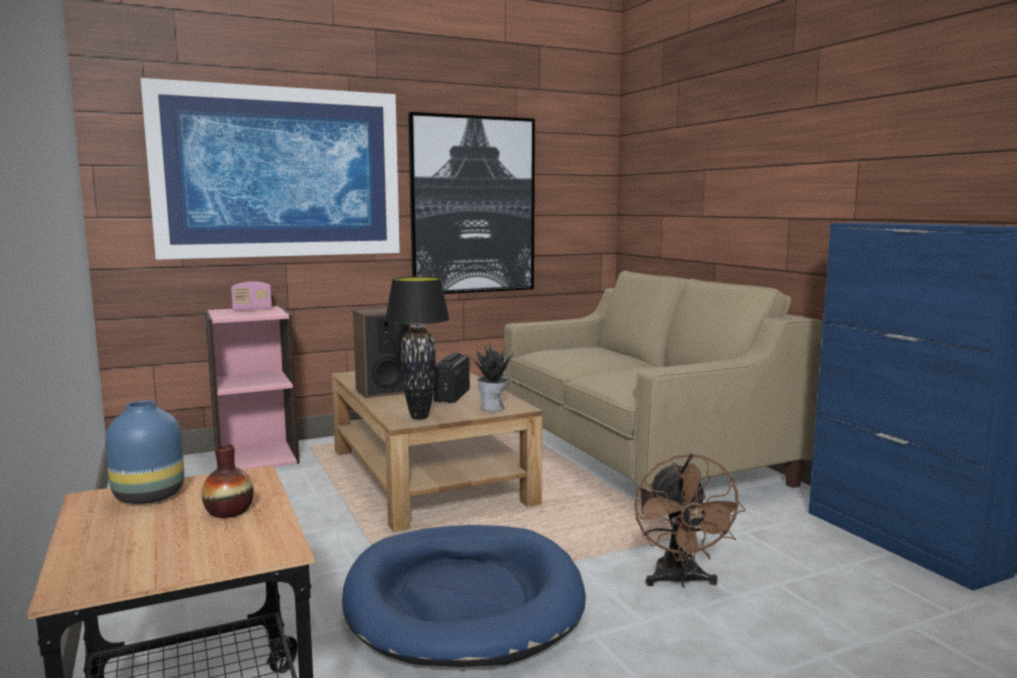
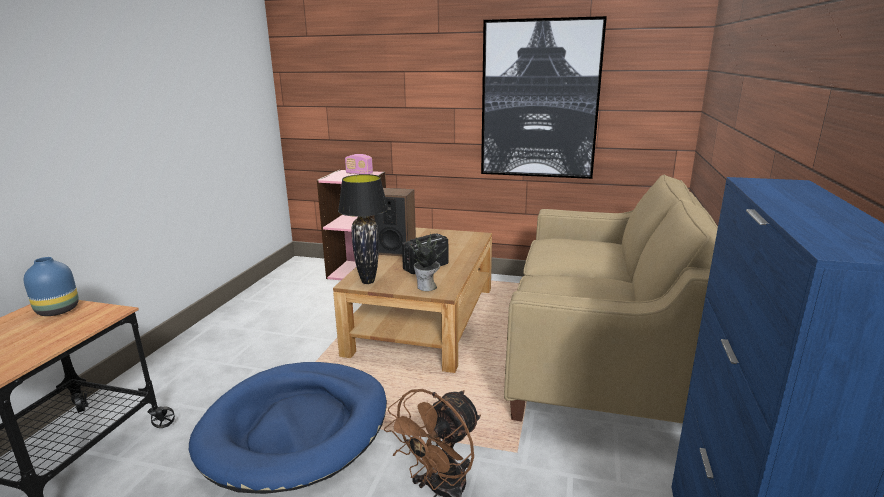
camera: 40 degrees right, 10 degrees up
(229, 511) = (50, 335): vase -> none
(279, 173) = (386, 75): picture -> none

